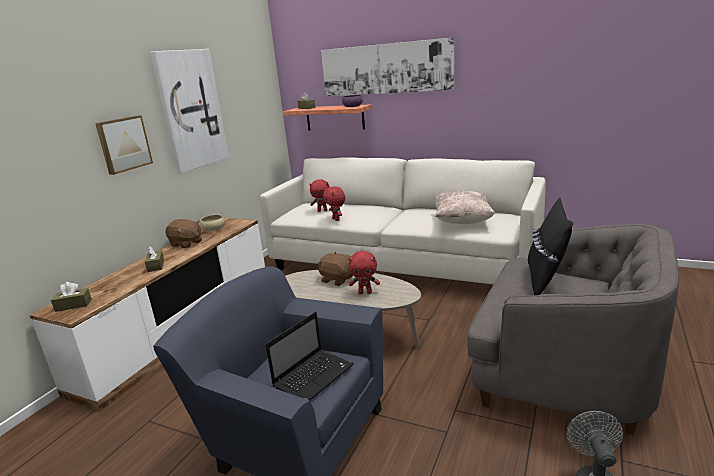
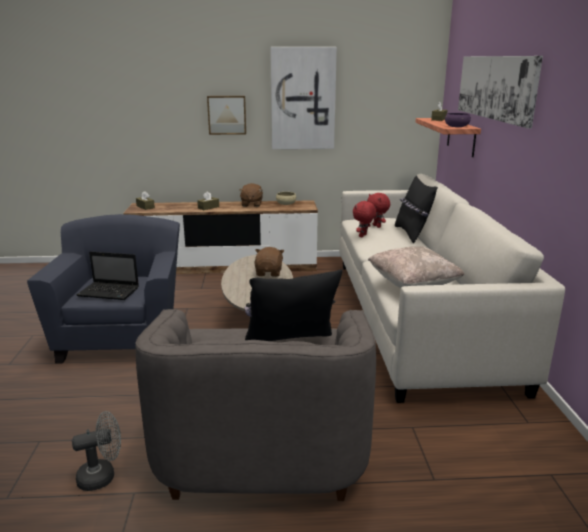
camera: 60 degrees right, 0 degrees up
(355, 204) = (412, 234): none -> black pillow
(365, 292) = (251, 287): red plush toy -> none

